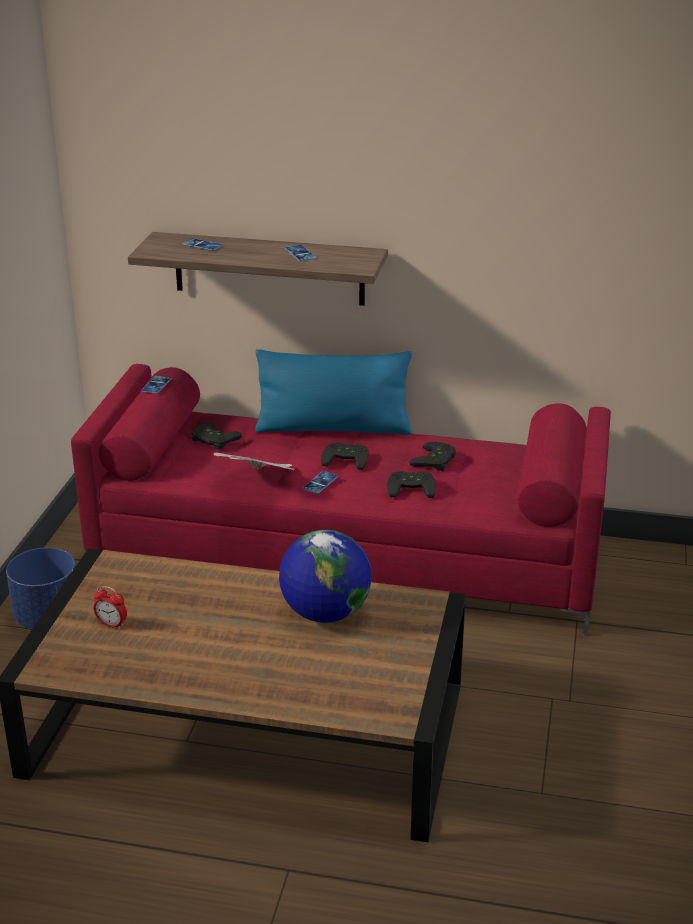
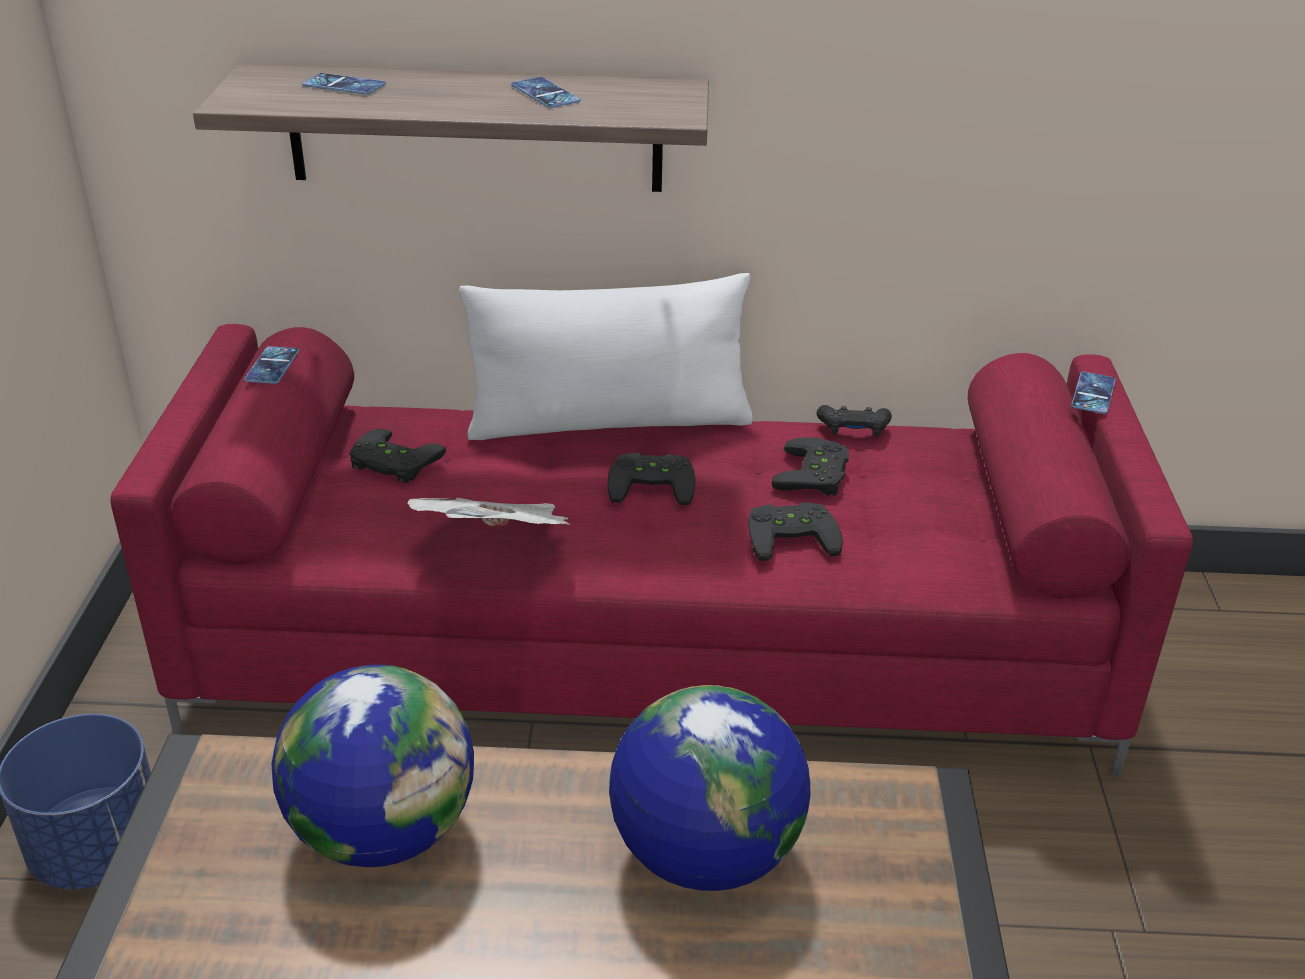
camera: 10 degrees left, 5 degrees up
(111, 624) = (242, 942): alarm clock -> none
(180, 592) = (384, 831): none -> globe
(320, 483) = (617, 540): phone -> phone (1093, 393)
(333, 428) = (609, 422): blue pillow -> white pillow
(466, 440) = (853, 429): none -> black game controller

